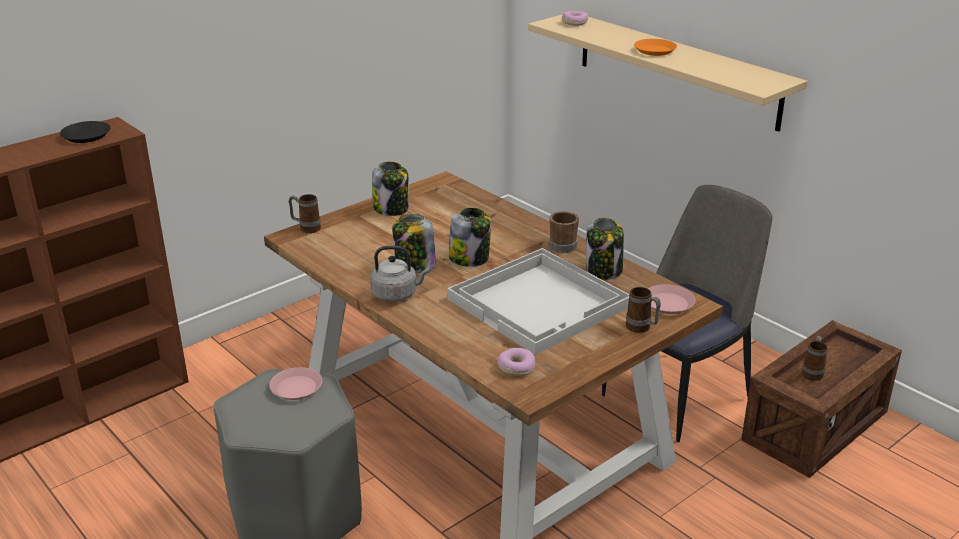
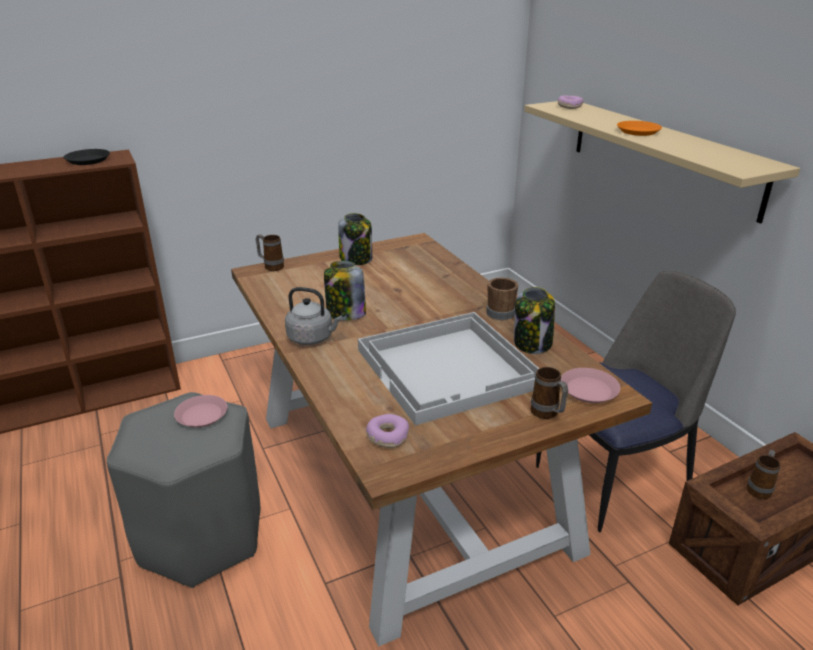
camera: 15 degrees right, 0 degrees up
(470, 258) = (402, 313): jar -> none

